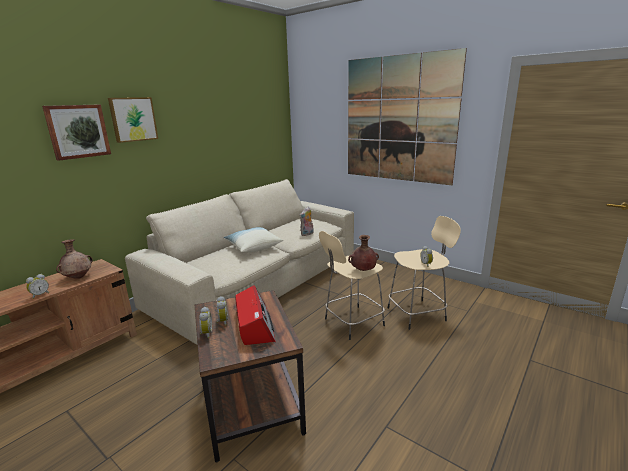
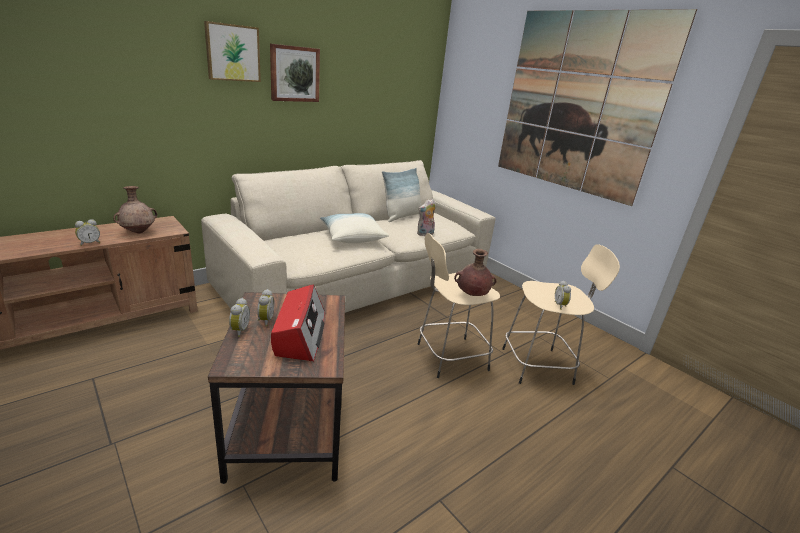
camera: 10 degrees right, 5 degrees up
(78, 131) = (162, 58): picture -> picture (294, 74)
(283, 224) = (401, 216): none -> pillow

